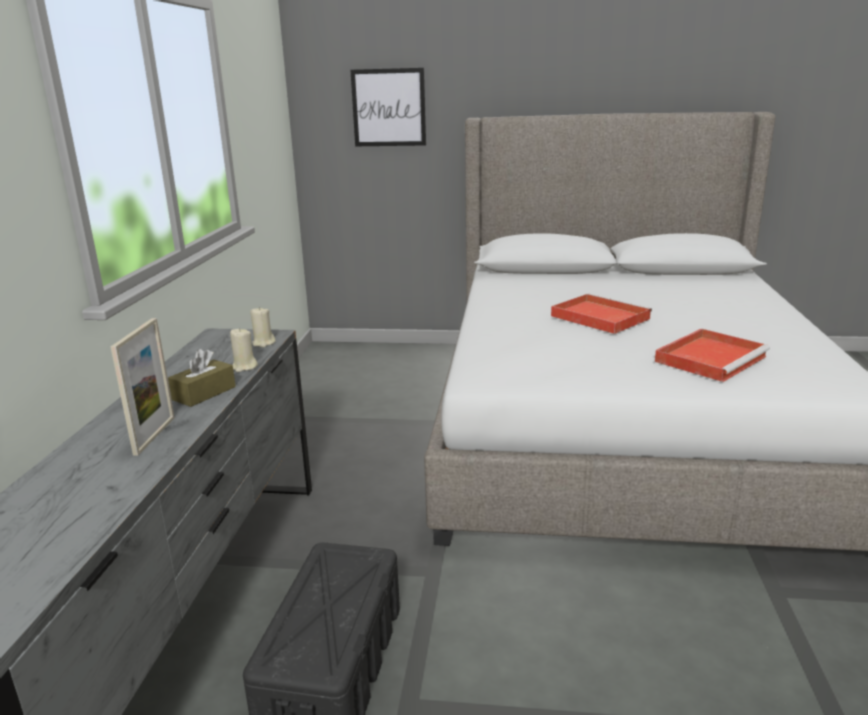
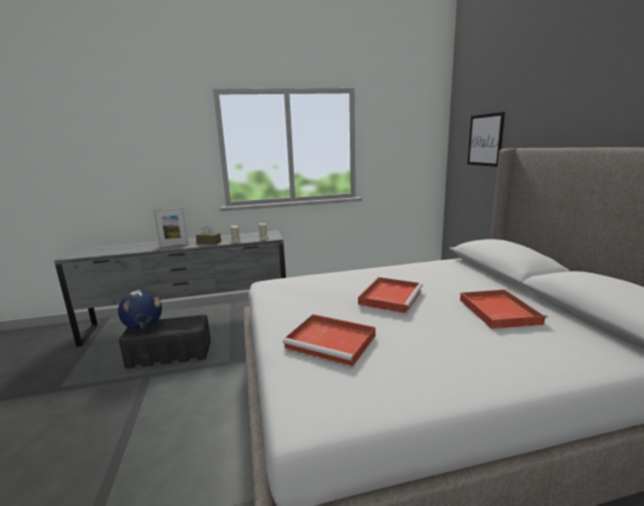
camera: 70 degrees right, 5 degrees down
(305, 641) = (144, 327): none -> globe
(654, 290) = (497, 310): none -> red tray

